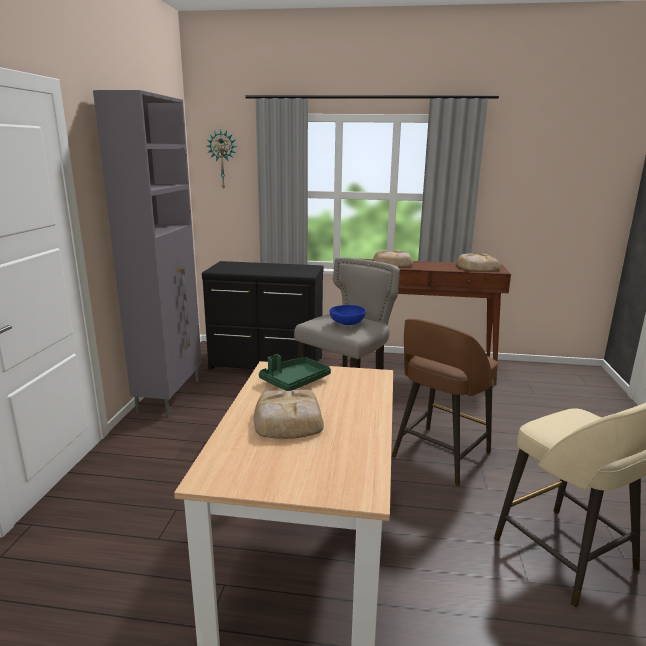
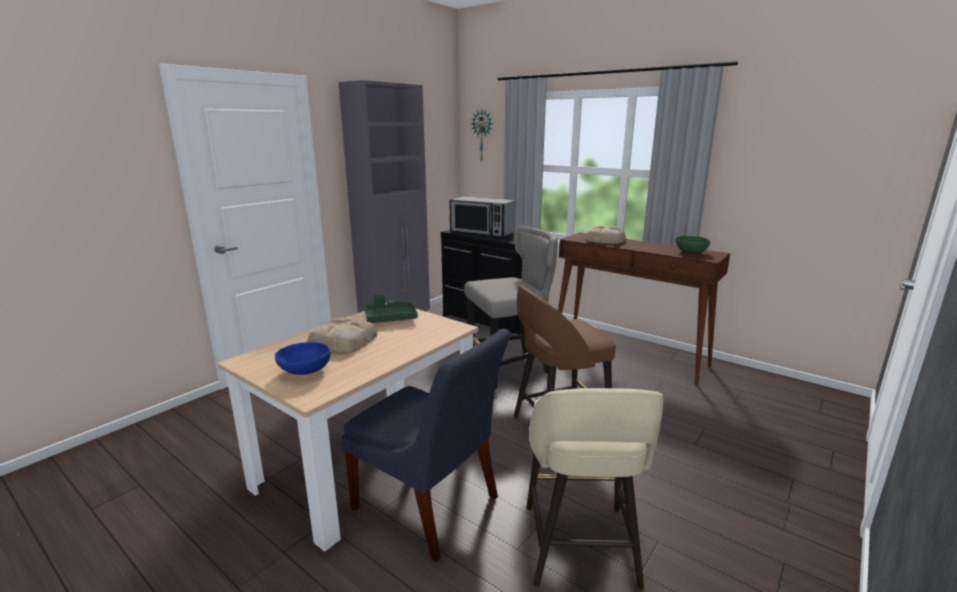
camera: 30 degrees right, 0 degrees up
(249, 268) = (482, 232): none -> microwave
(347, 324) = (503, 287): blue bowl -> blue bowl (304, 371)
(416, 576) = (430, 506): none -> blue chair
(476, 267) = (690, 252): bread -> green bowl

